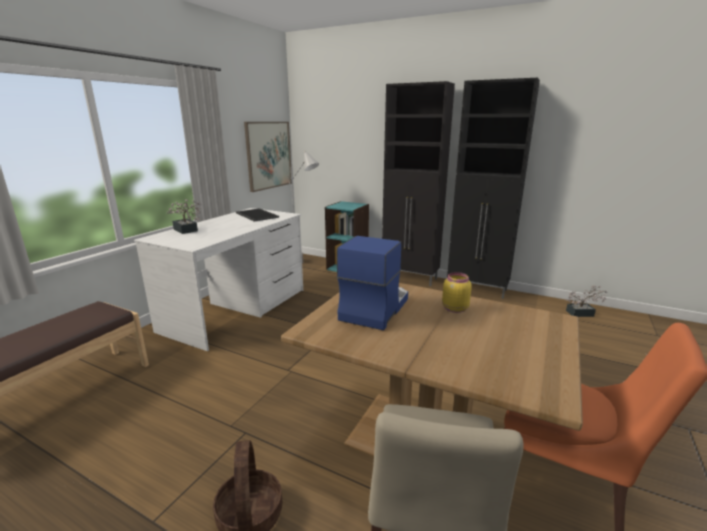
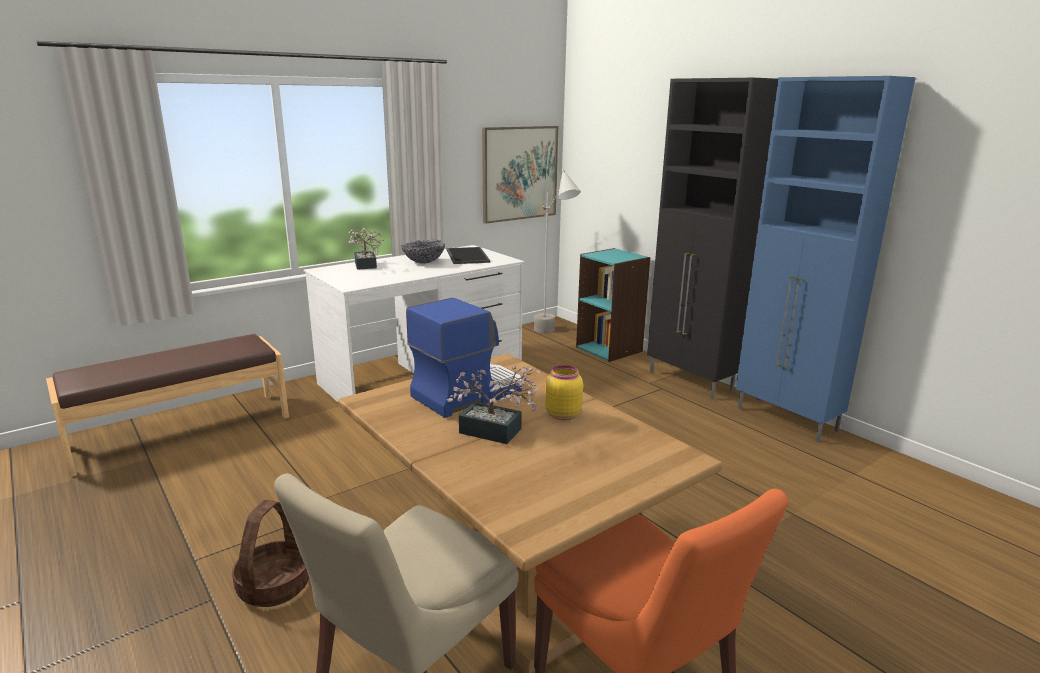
camera: 25 degrees right, 0 degrees up
(230, 223) = (423, 262): none -> bowl
(478, 290) = (787, 420): black cabinet -> blue cabinet
(582, 313) = (947, 497): potted plant -> potted plant (496, 432)

